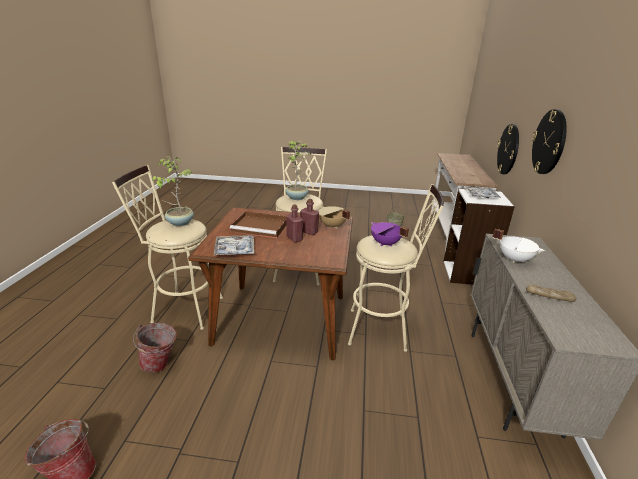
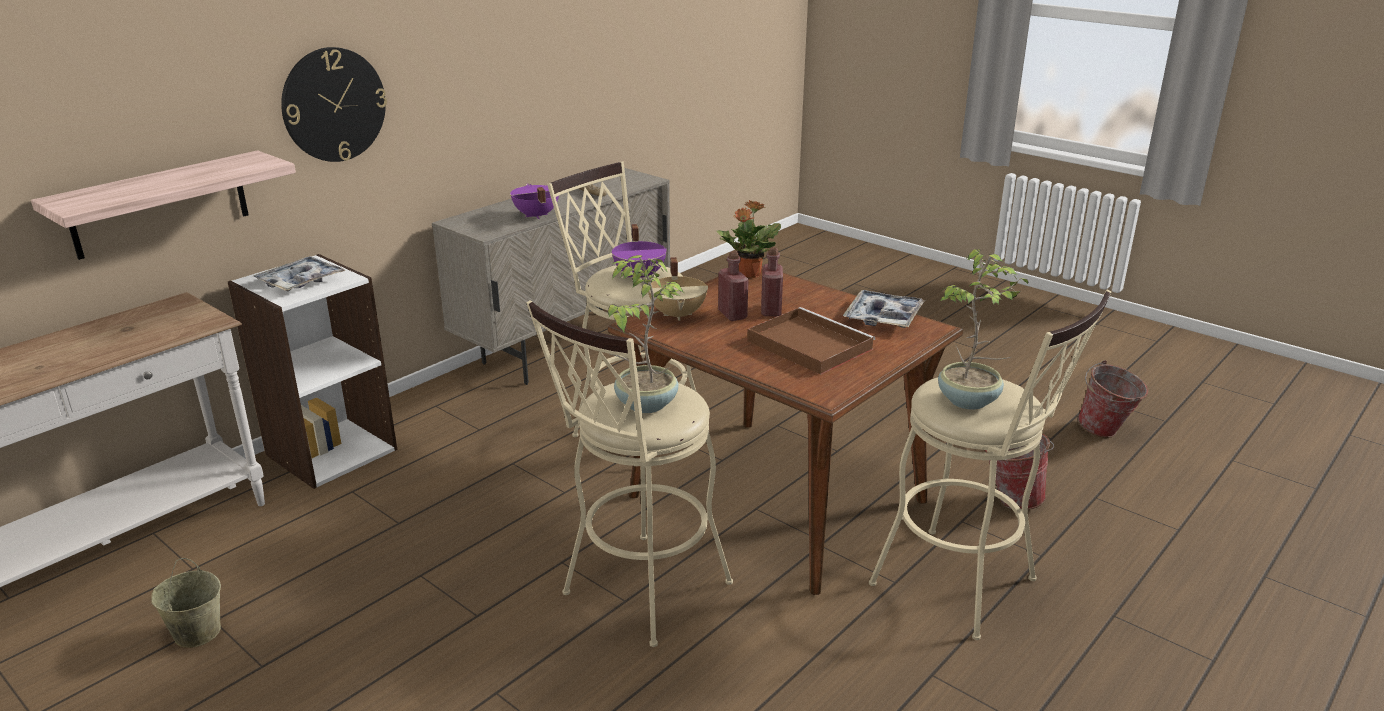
camera: 145 degrees left, 0 degrees up
(332, 258) = (749, 274): none -> potted plant
(508, 149) = (159, 204): wall clock -> shelf
(514, 259) = (535, 216): white cooking pot -> purple cooking pot

